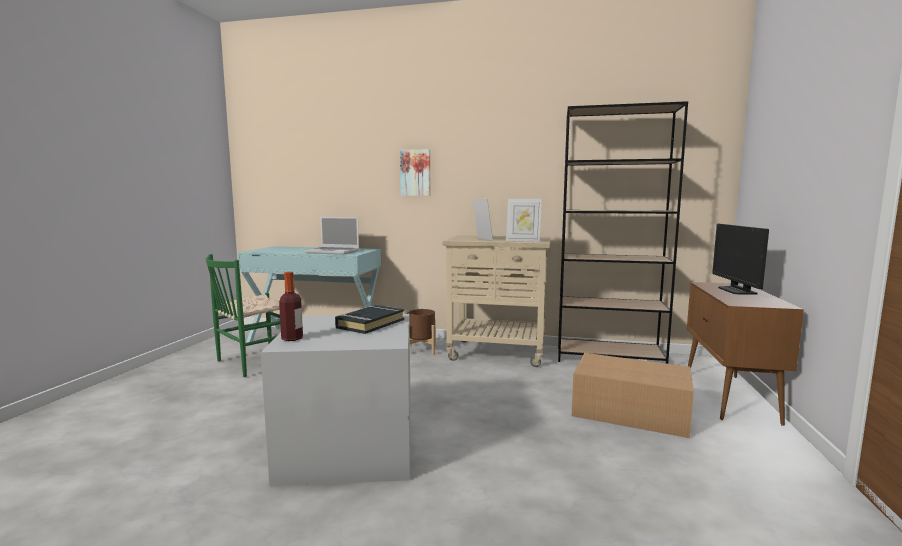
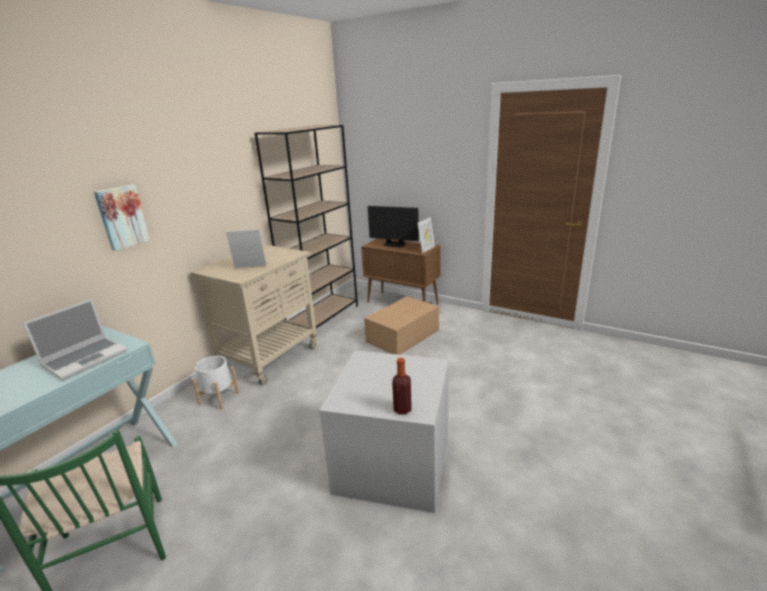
camera: 70 degrees left, 15 degrees up
(370, 324) = (377, 370): black book -> none
(421, 350) = (219, 398): brown planter -> white planter
(523, 241) = (286, 256): picture frame -> picture frame (426, 249)

